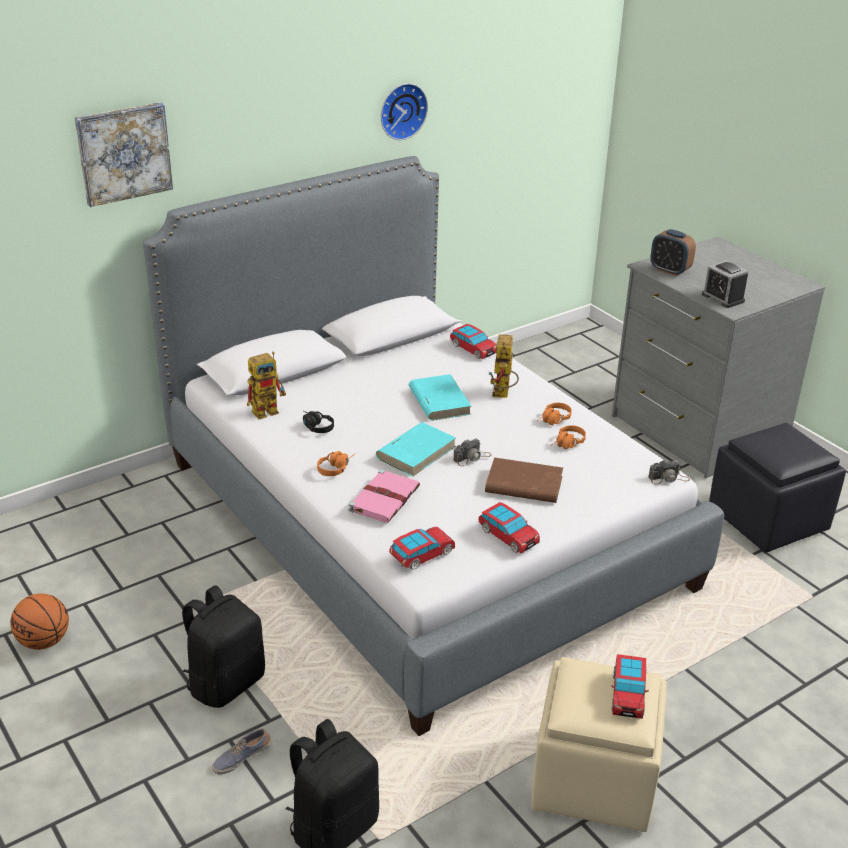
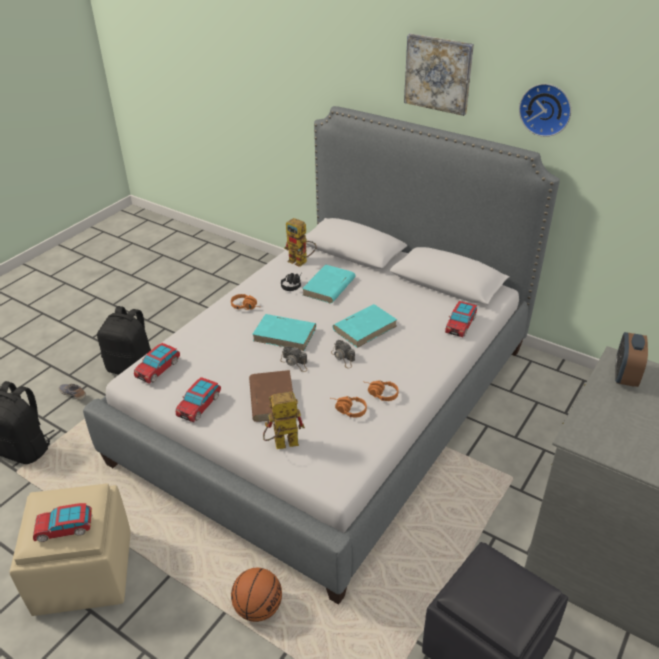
camera: 70 degrees right, 5 degrees up
(43, 641) = (145, 295): basketball -> basketball (258, 608)
(124, 153) = (320, 54): picture -> picture (438, 74)
(341, 404) = (328, 287): none -> turquoise book
(385, 498) = (218, 335): pink book -> none
(422, 555) = (158, 369): toy car -> toy car turned 90 degrees clockwise
(502, 395) = (399, 357): toy robot -> toy robot (281, 445)
(668, 478) = (331, 486): camera -> camera (343, 358)
(723, 298) = (599, 426): alarm clock -> none

